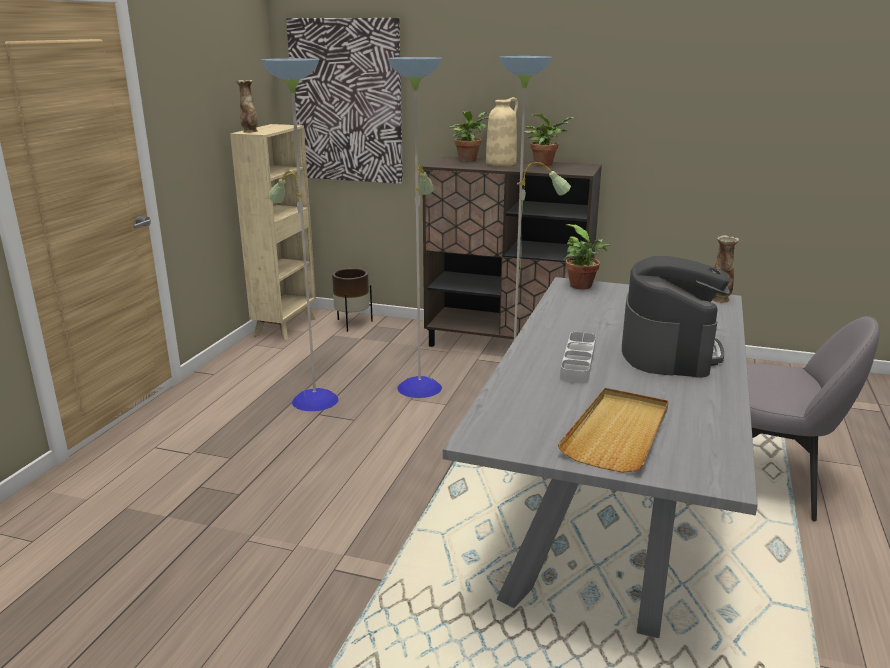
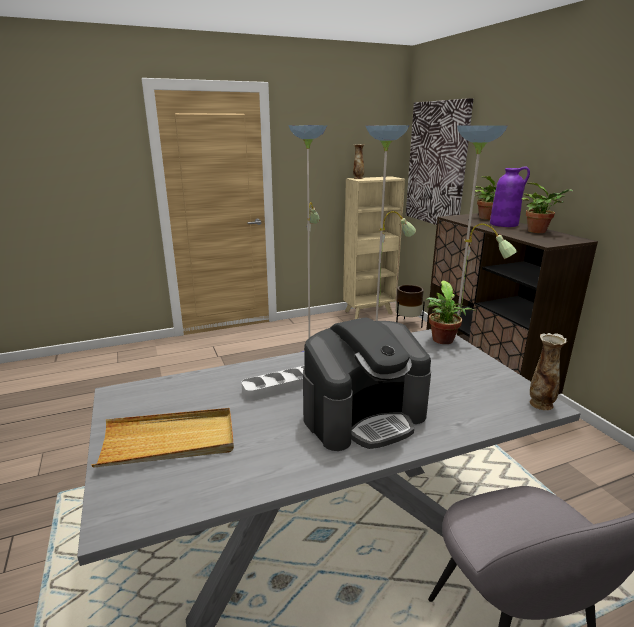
camera: 50 degrees right, 0 degrees up
(501, 163) = (504, 224): beige vase -> purple vase

